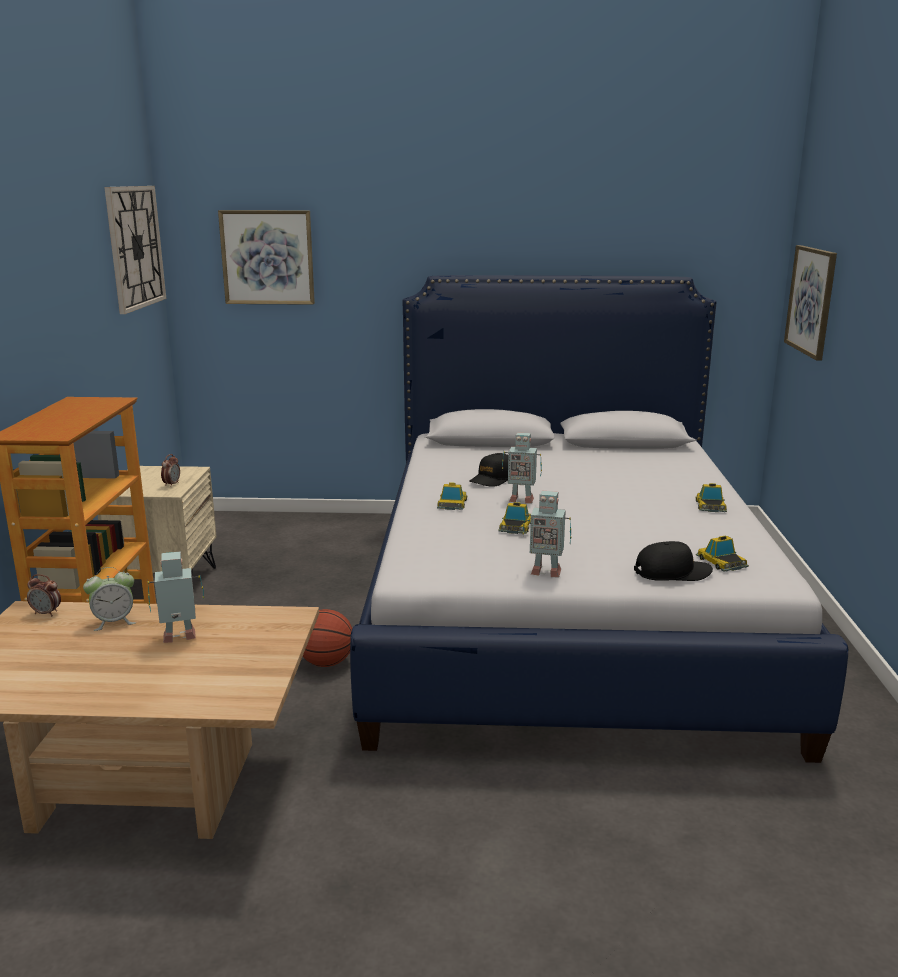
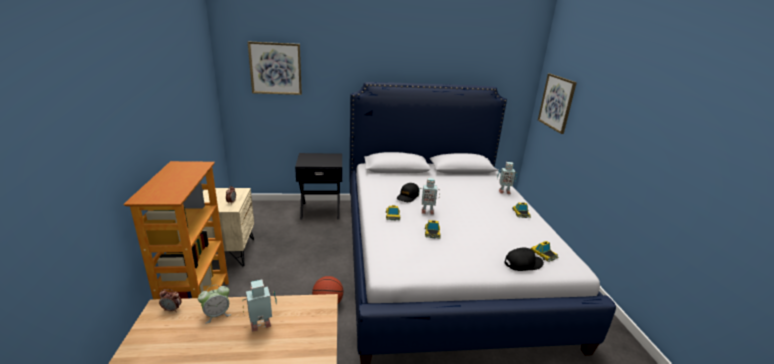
camera: 10 degrees left, 5 degrees up
(135, 247) = (201, 63): wall clock -> none
(350, 527) = (320, 210): none -> black nightstand
(545, 571) = (459, 266): toy robot -> toy robot (504, 191)

